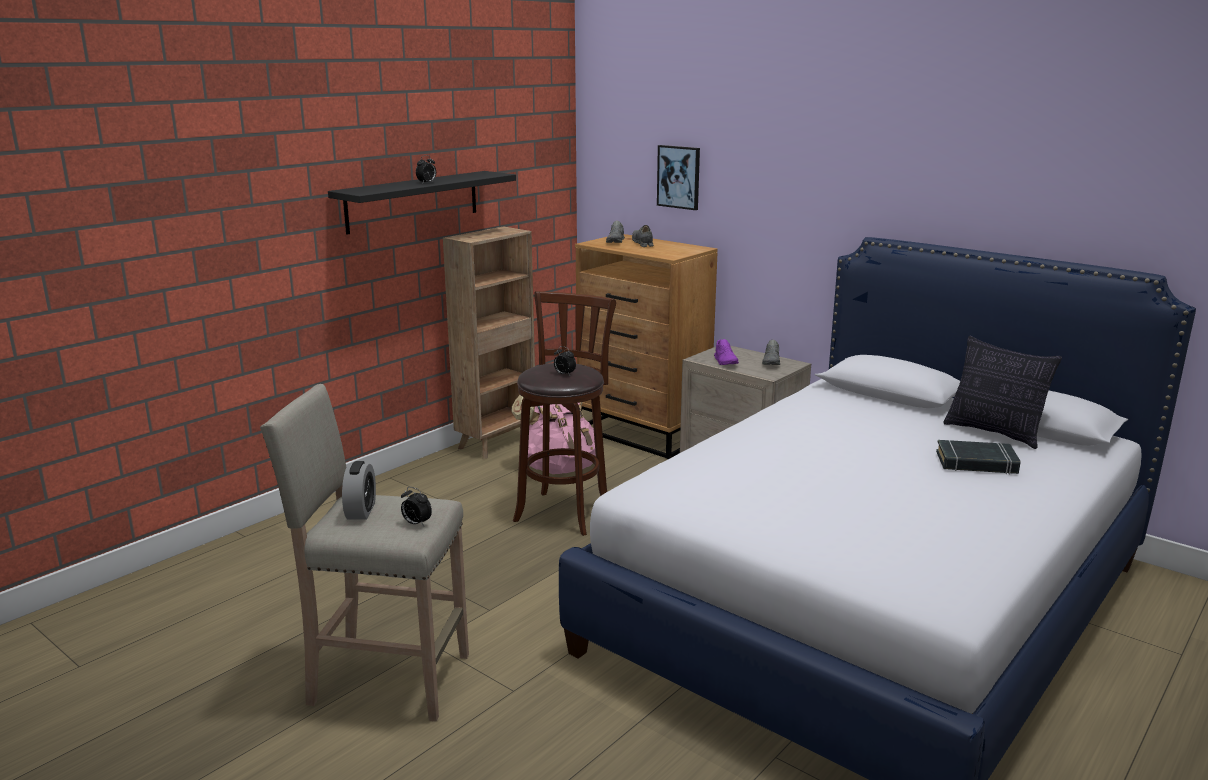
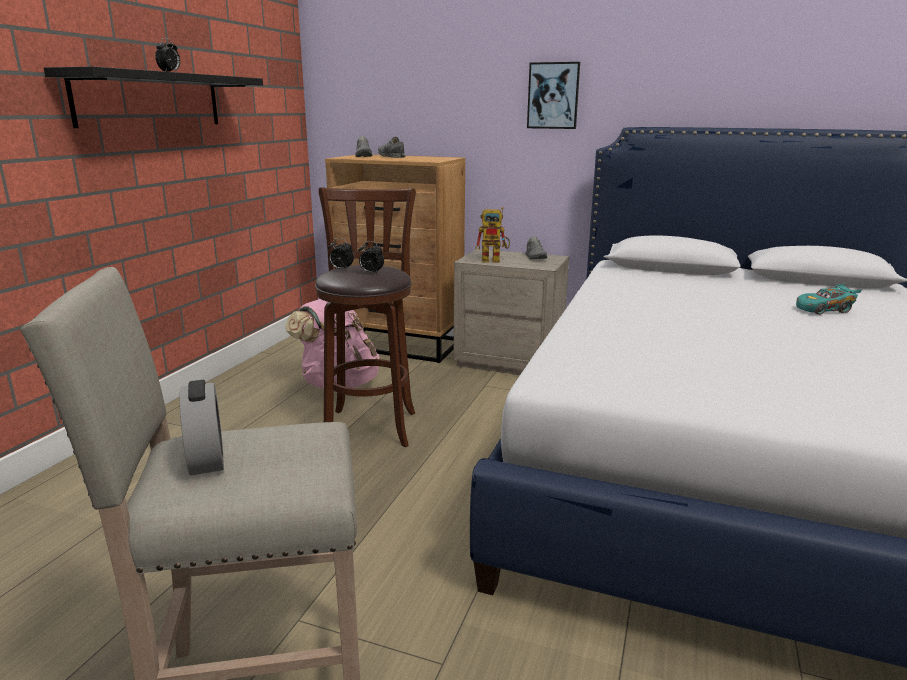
camera: 20 degrees left, 0 degrees up
(416, 523) = (308, 463): alarm clock -> alarm clock (341, 269)
(497, 443) = (261, 369): brown bookcase -> none
(679, 177) = (419, 91): picture -> picture (553, 96)
(725, 362) = (495, 260): purple shoe -> toy robot
(976, 463) = (824, 310): black book -> turquoise toy car
(994, 433) = (797, 286): pillow -> none

